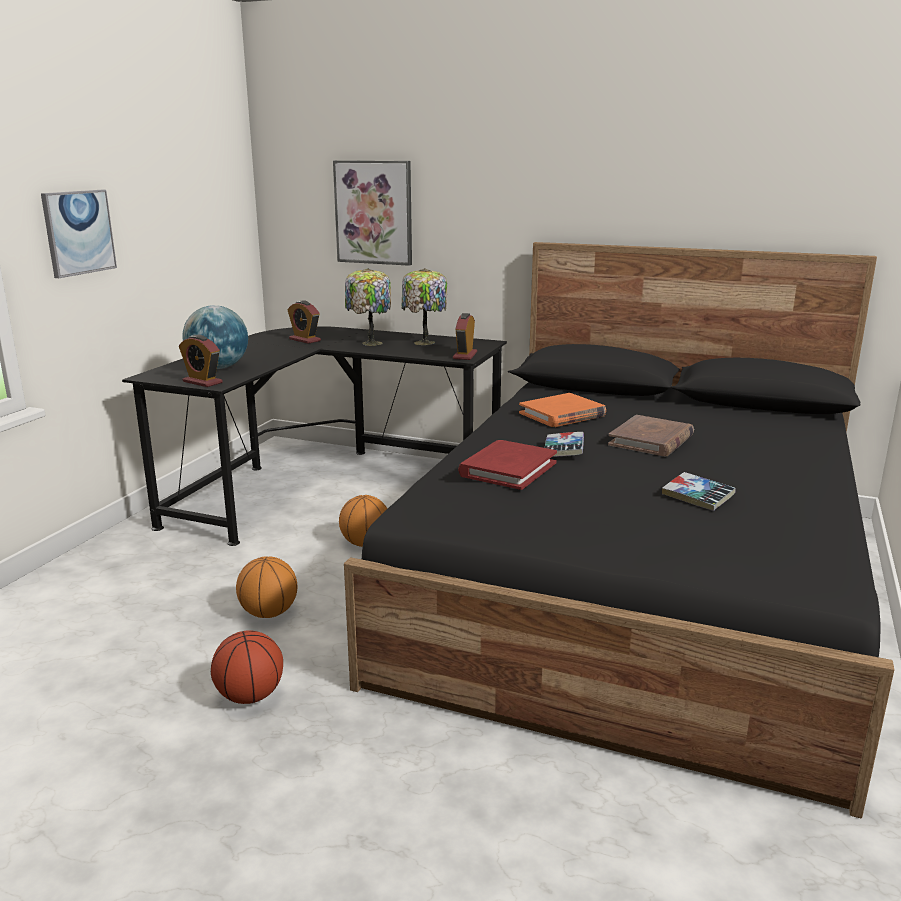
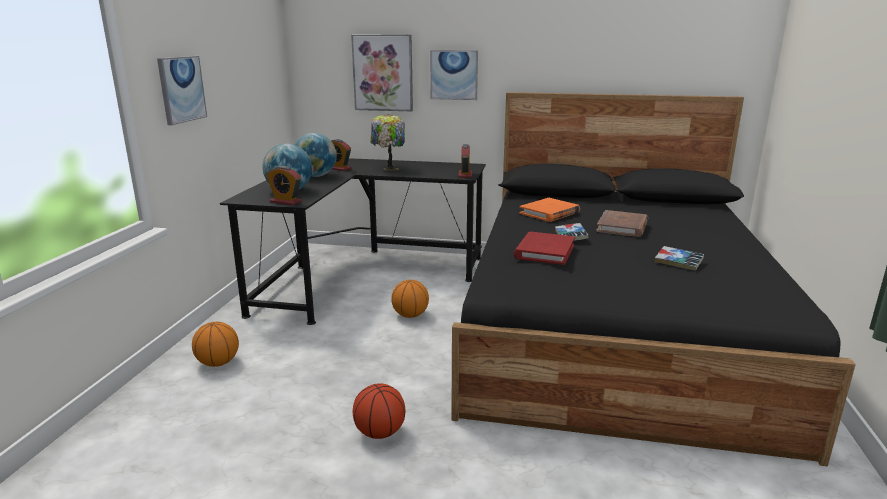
camera: 10 degrees left, 0 degrees up
(268, 349) = (316, 176): none -> globe
(269, 613) = (364, 371): basketball -> basketball (218, 363)
(424, 343) = (428, 167): table lamp -> none
(466, 216) = (454, 75): none -> picture

